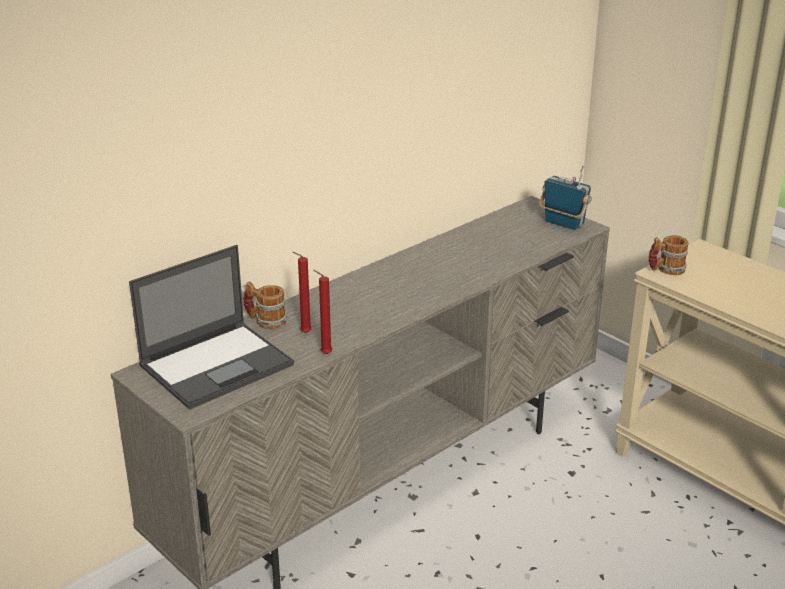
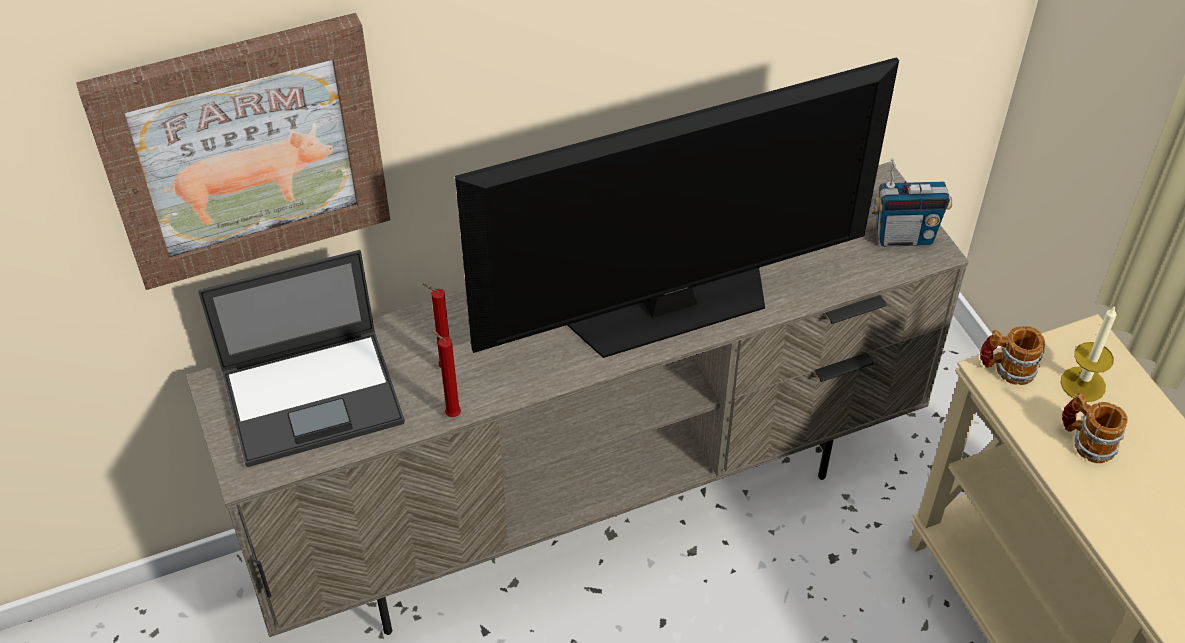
camera: 20 degrees right, 20 degrees up
(157, 162) = (244, 150): none -> picture
(265, 321) = (407, 329): mug -> mug (1086, 441)
(439, 277) = (670, 306): none -> television
(563, 224) = (903, 237): radio -> radio turned 120 degrees clockwise
(714, 267) = (1083, 384): none -> candle

